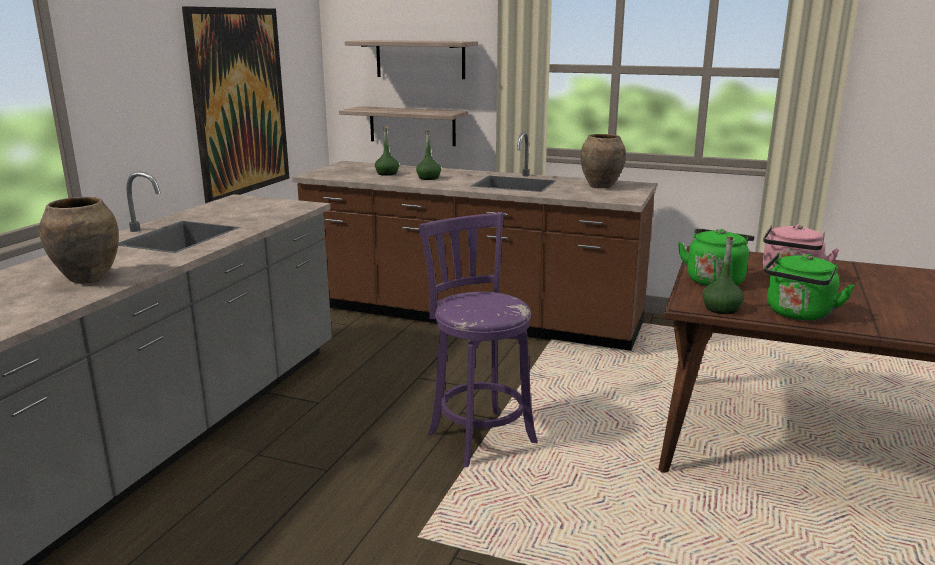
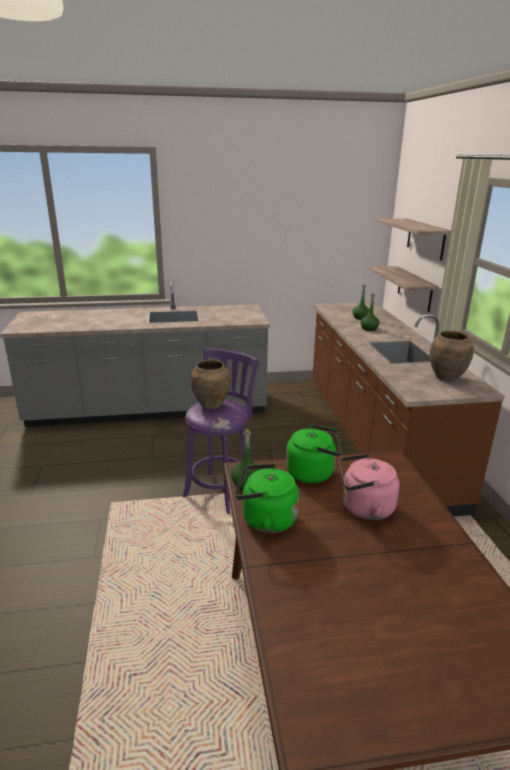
camera: 60 degrees right, 5 degrees up
(89, 278) = (101, 322): brown vase -> brown vase (211, 405)
(240, 102) = (292, 251): picture -> none

